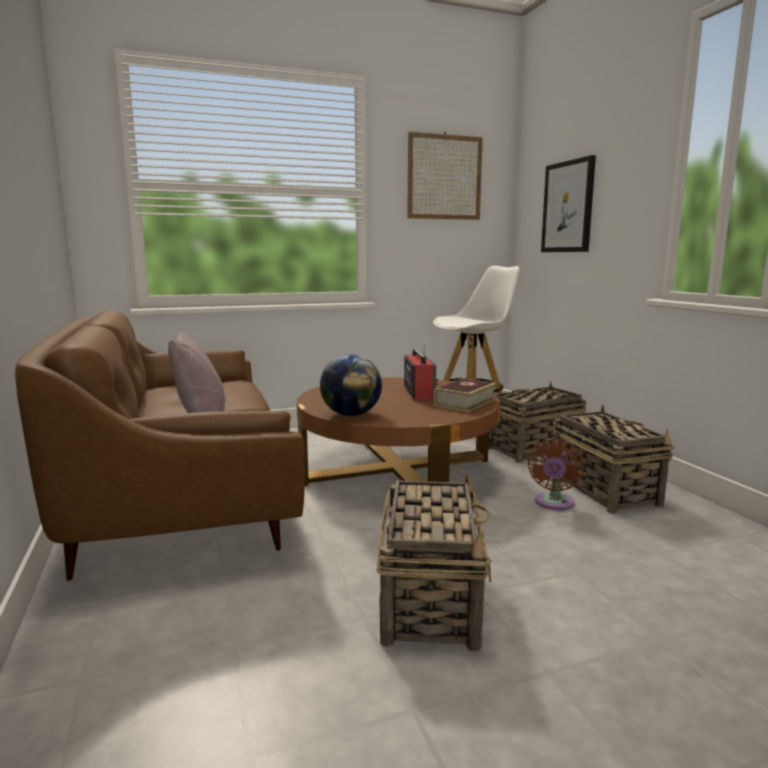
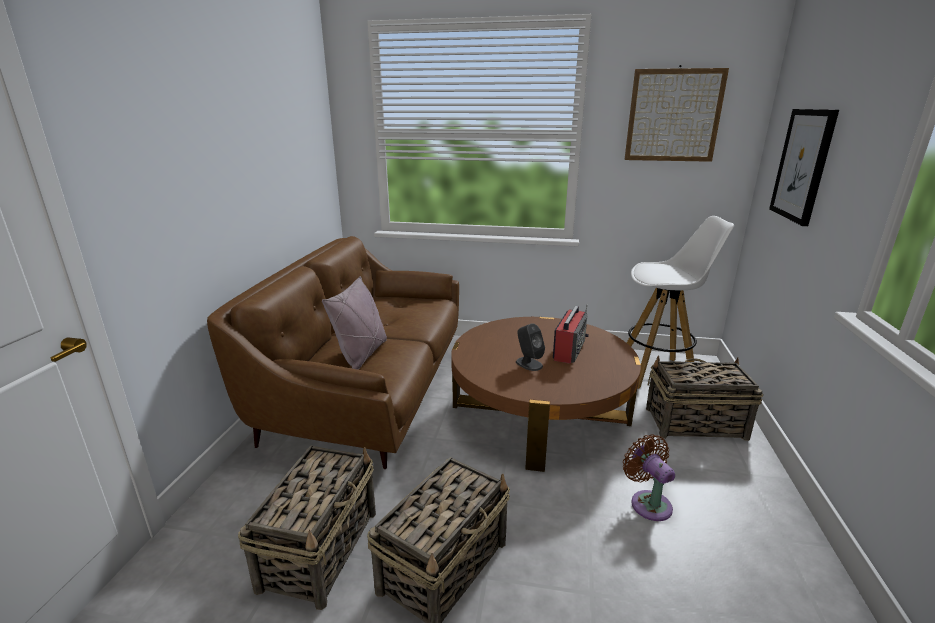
camera: 30 degrees right, 10 degrees up
(351, 414) = (480, 367): globe -> none
(394, 405) = (528, 364): none -> grey speaker
(464, 402) = (596, 375): book -> none
(553, 504) = (648, 502): brown fan -> brown fan turned 105 degrees clockwise
(603, 489) = (722, 502): basket -> basket (321, 548)

